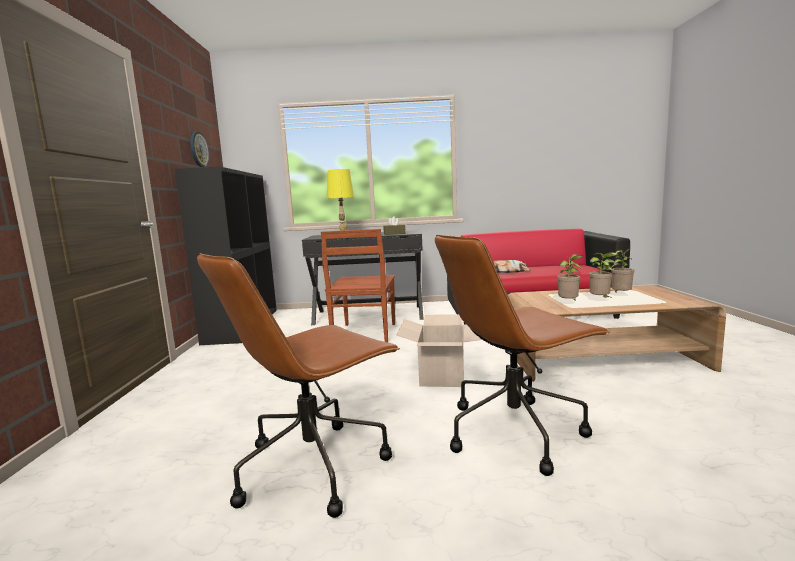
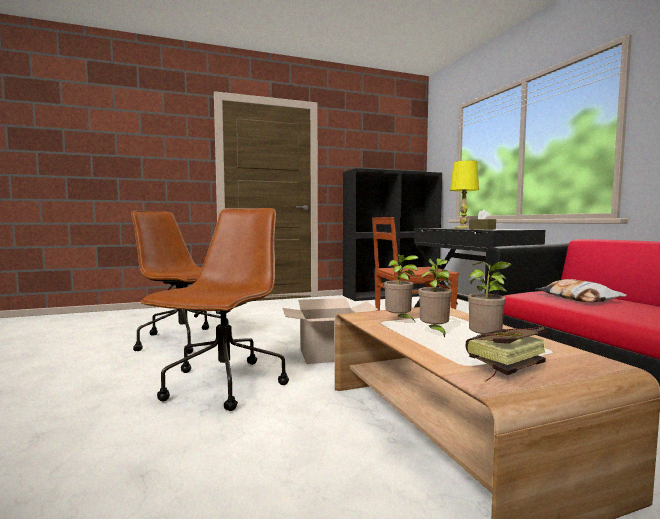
camera: 70 degrees right, 5 degrees down
(198, 149) = (387, 156): wall clock -> none
(515, 431) = (224, 385): brown office chair -> brown office chair turned 60 degrees clockwise
(671, 299) = (500, 369): none -> book

